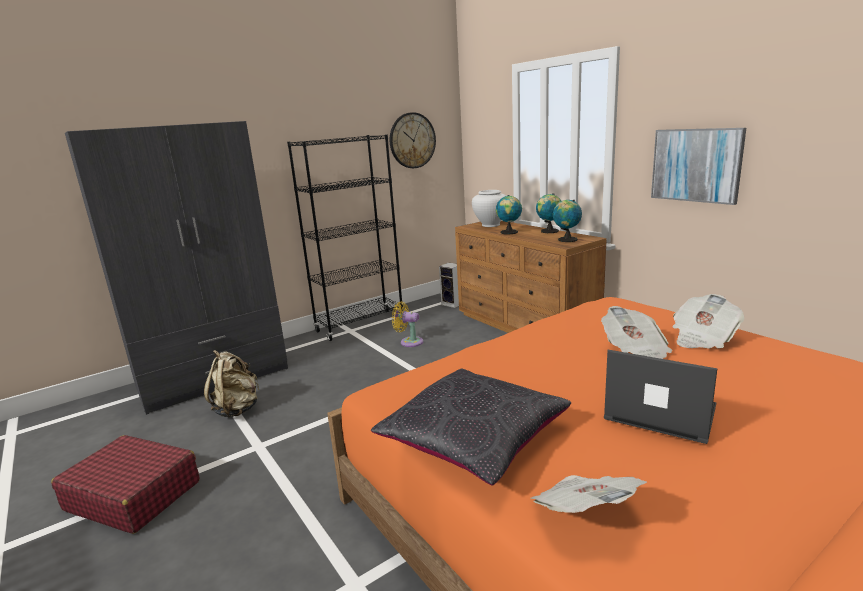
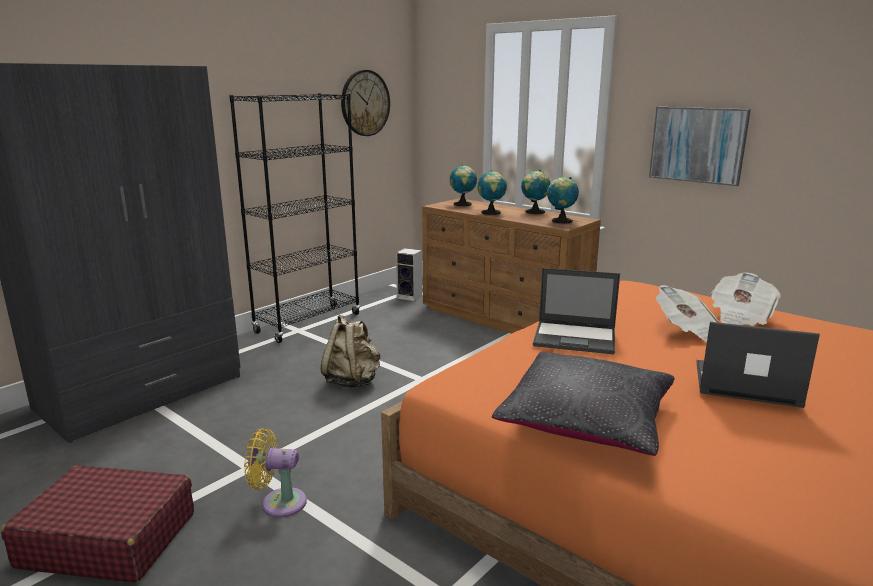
camera: 15 degrees left, 0 degrees up
(238, 409) = (198, 428): beige backpack -> beige backpack (352, 381)
(409, 342) = (379, 340): yellow fan -> yellow fan (279, 502)
(490, 225) = (463, 204): white vase -> globe
(520, 354) = (576, 338): none -> laptop
(584, 514) = (736, 476): newspaper -> none

